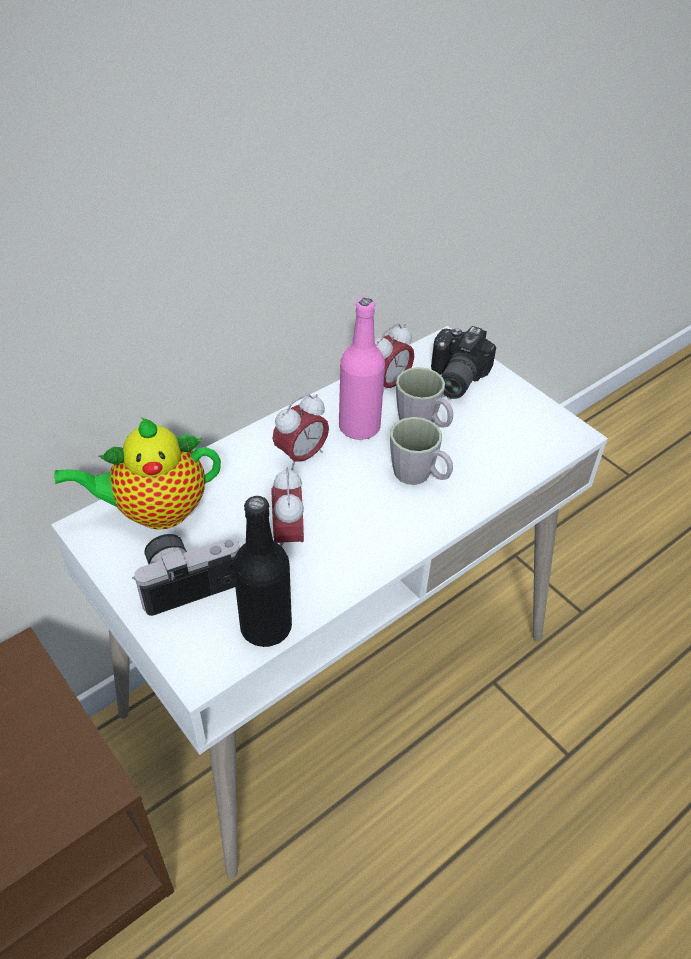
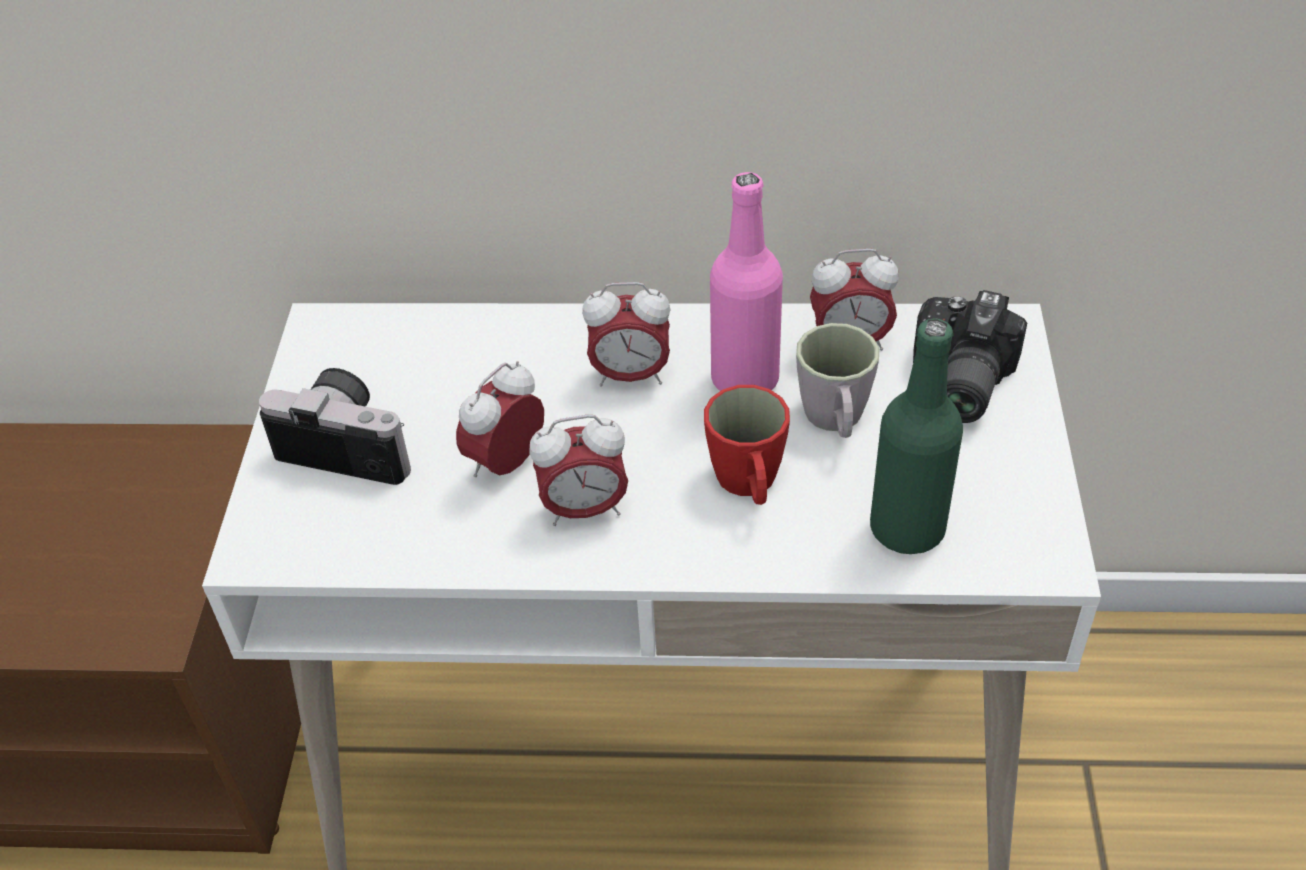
camera: 45 degrees right, 0 degrees up
(155, 511) = (402, 348): teapot -> none
(266, 627) = (368, 548): black bottle -> none
(356, 535) = (584, 509): none -> alarm clock
(419, 476) = (749, 485): grey mug -> red mug
(453, 378) = (956, 382): camera -> camera turned 45 degrees counterclockwise
(507, 455) = (907, 528): none -> green bottle

